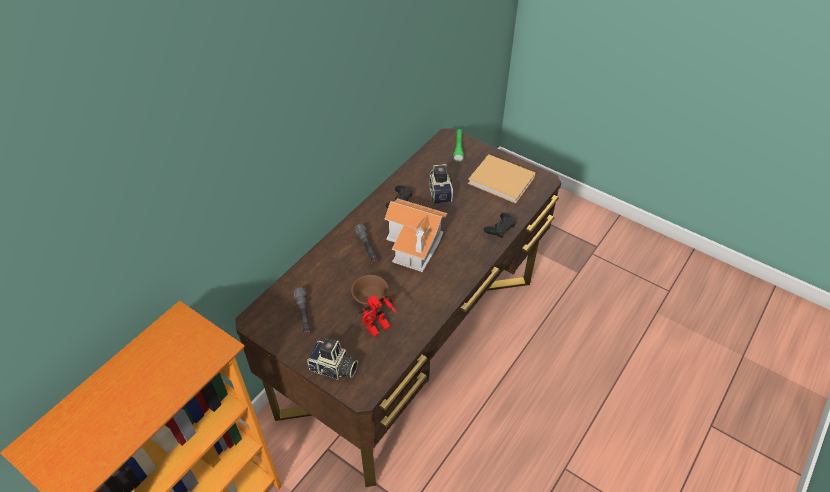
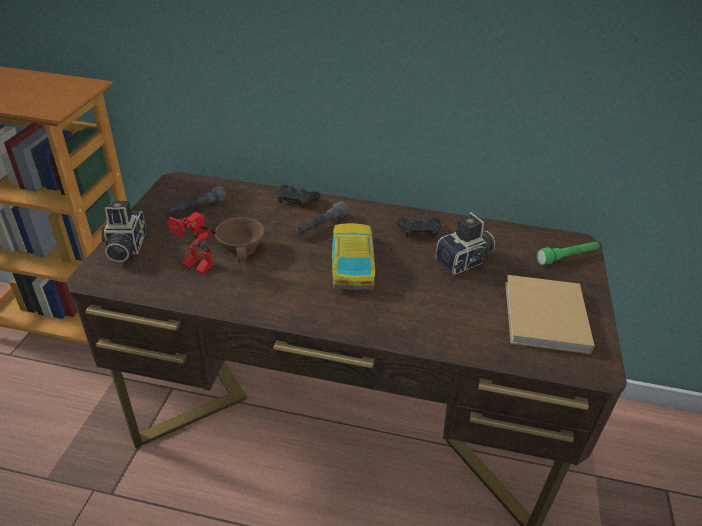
camera: 65 degrees right, 10 degrees down
(415, 244) = (352, 262): toy house -> toy car
(500, 228) = (443, 337): black game controller -> black game controller (296, 200)

